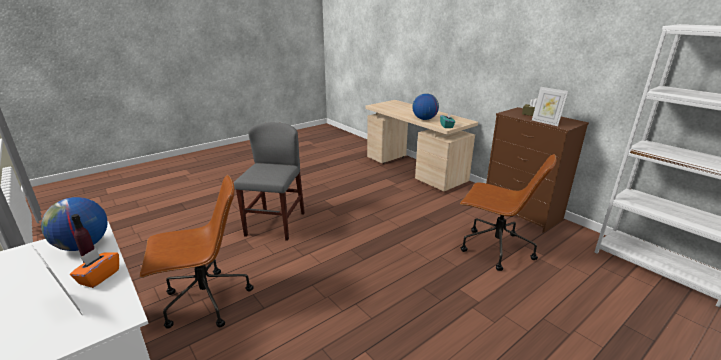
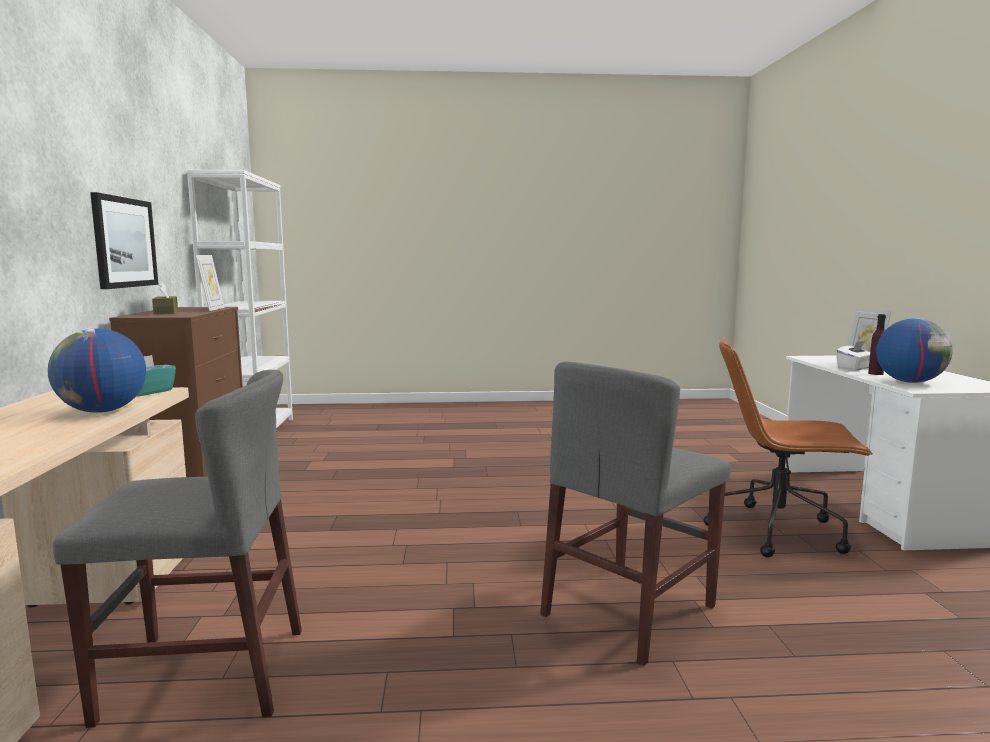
camera: 145 degrees left, 15 degrees down
(99, 277) = (854, 368): orange tissue box -> white tissue box
(369, 177) = (205, 674): none -> grey chair
(495, 249) = (341, 476): brown office chair -> none
(554, 74) = (124, 242): none -> picture

